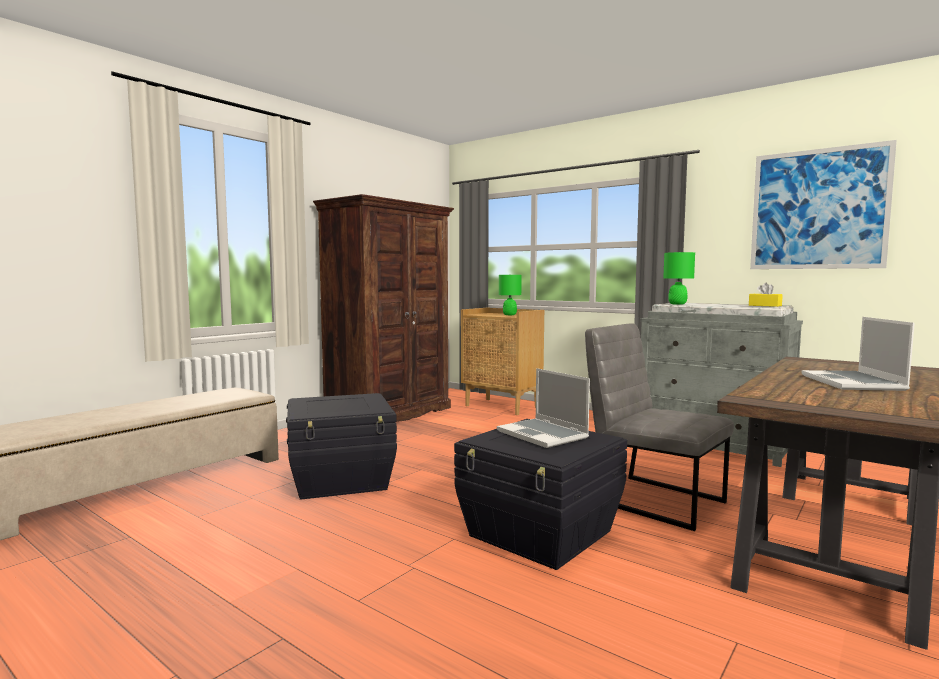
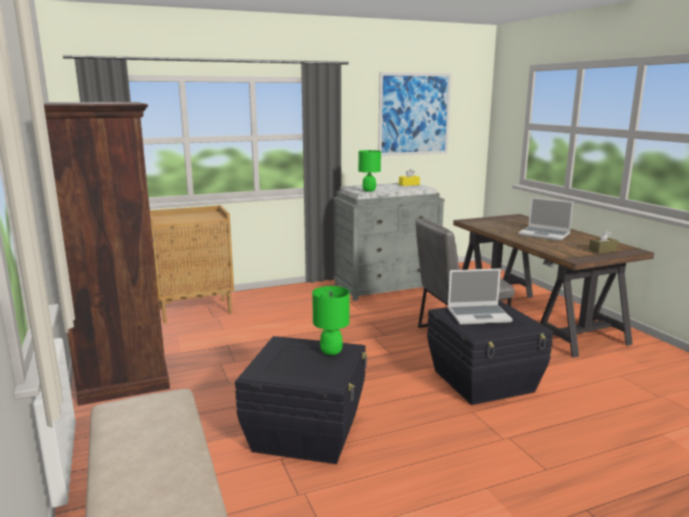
camera: 60 degrees left, 10 degrees up
(509, 315) = (197, 216): green table lamp -> green table lamp (332, 352)
(863, 407) = (602, 250): none -> brown tissue box

